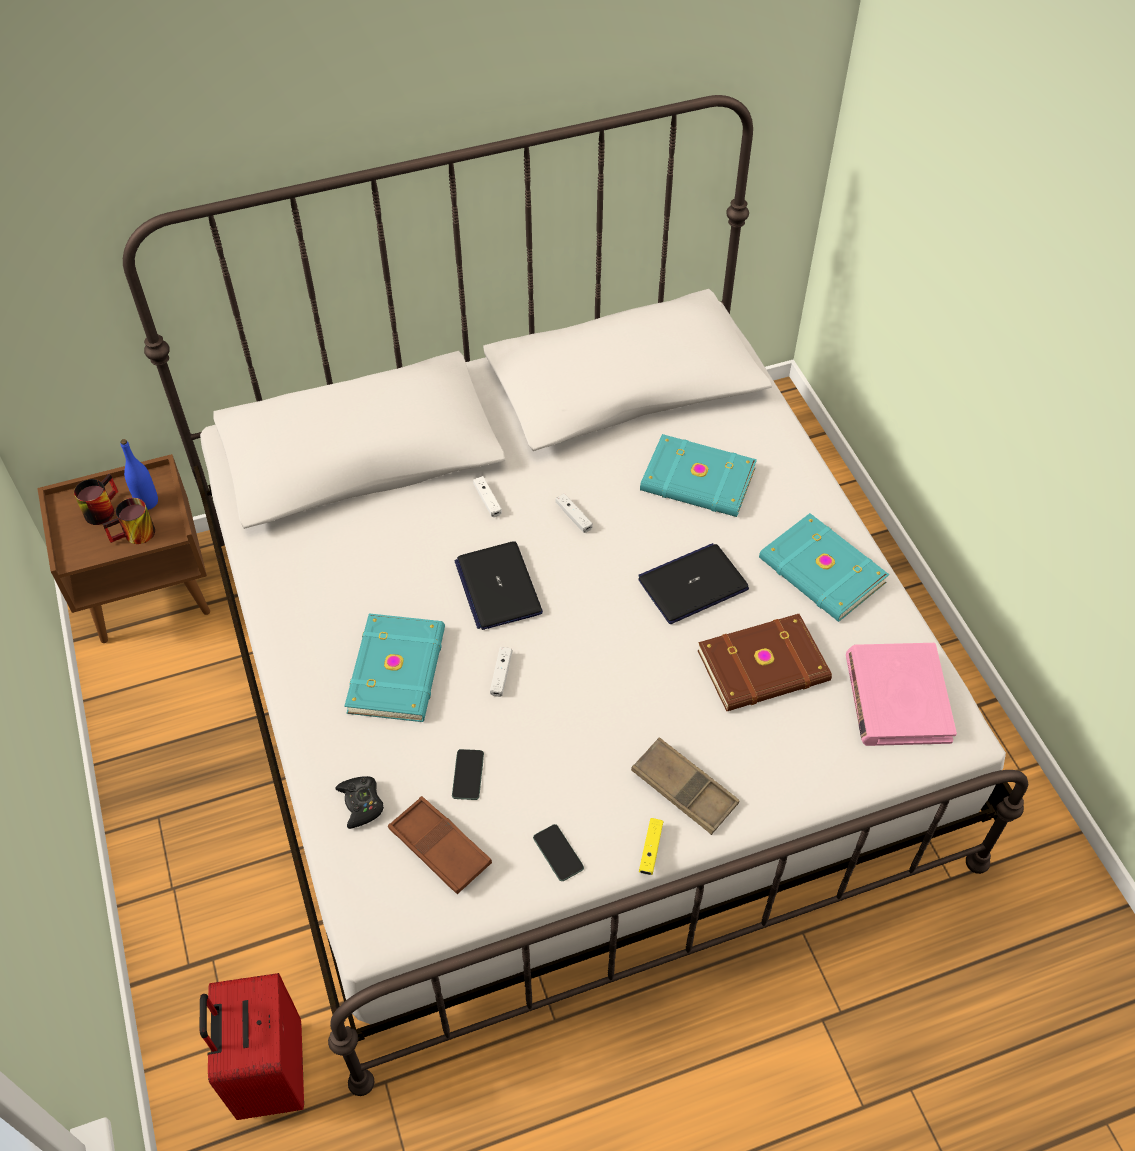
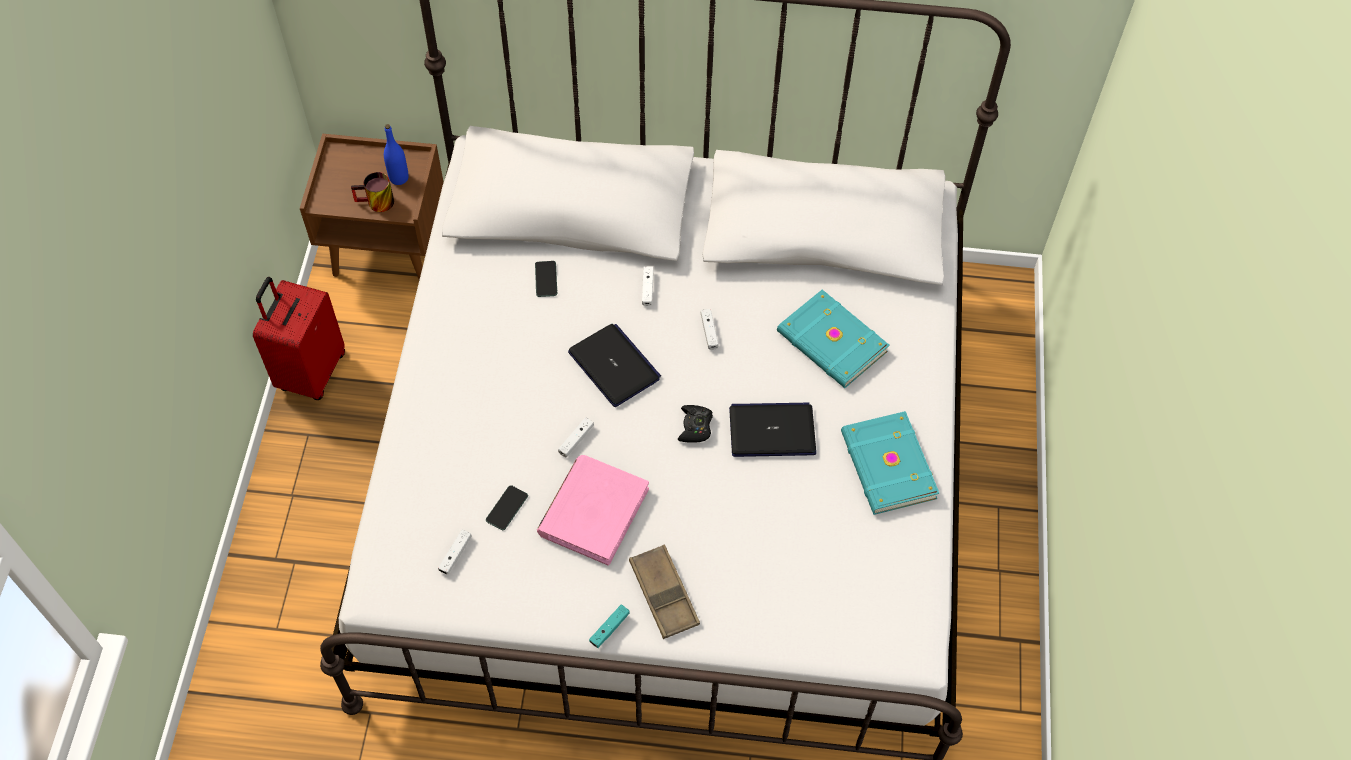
camera: 25 degrees right, 5 degrees up
(100, 508) = (361, 169): mug -> none
(269, 1072) = (293, 665): red suitcase -> red suitcase (310, 372)
(361, 804) = (417, 495): black game controller -> black game controller (695, 427)
(399, 670) = (501, 402): turquoise book -> none
(440, 848) = (455, 554): brown tray -> white game controller
(498, 586) = (614, 366): laptop -> laptop turned 135 degrees clockwise
(558, 853) = (539, 599): phone -> phone (546, 279)
(650, 849) = (609, 628): yellow game controller -> turquoise game controller
(764, 668) = (788, 526): brown book -> none
(897, 697) = (882, 599): pink book -> pink book (593, 511)

